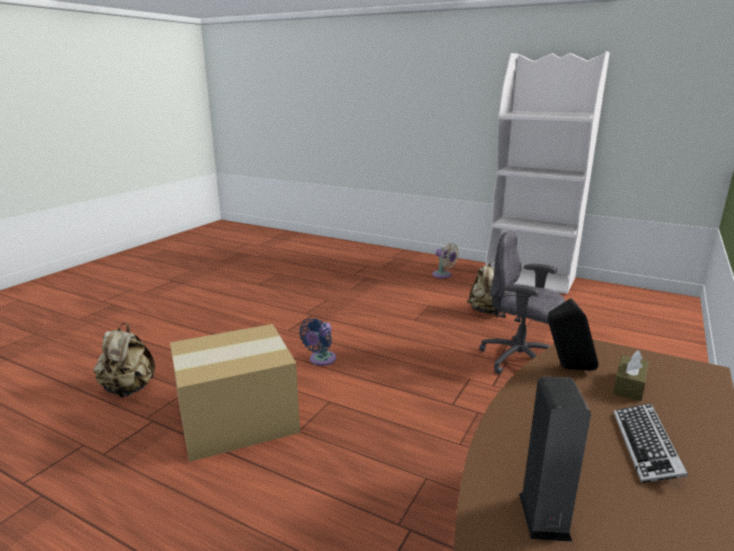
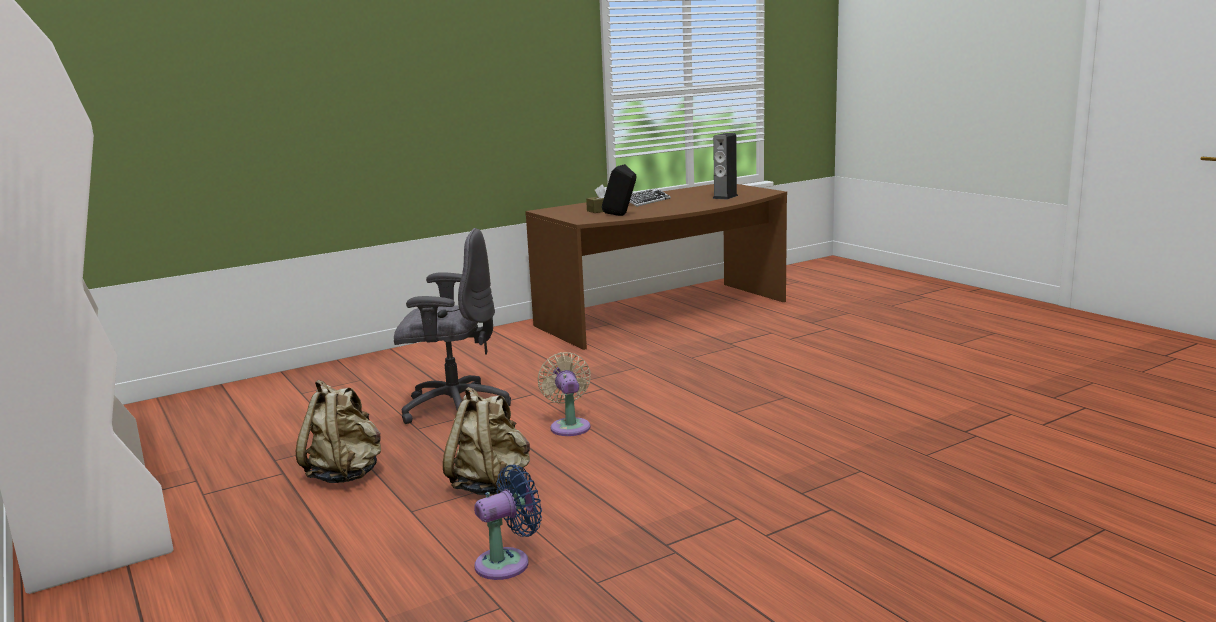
camera: 150 degrees left, 5 degrees down
(129, 389) = (1024, 472): beige backpack -> beige backpack (491, 485)
(236, 420) = (856, 415): cardboard box -> none
(321, 360) = (712, 456): blue fan -> blue fan (508, 562)
(443, 275) = (216, 593): beige fan -> beige fan (569, 426)
(519, 359) = (453, 408): grey office chair -> grey office chair turned 60 degrees counterclockwise

